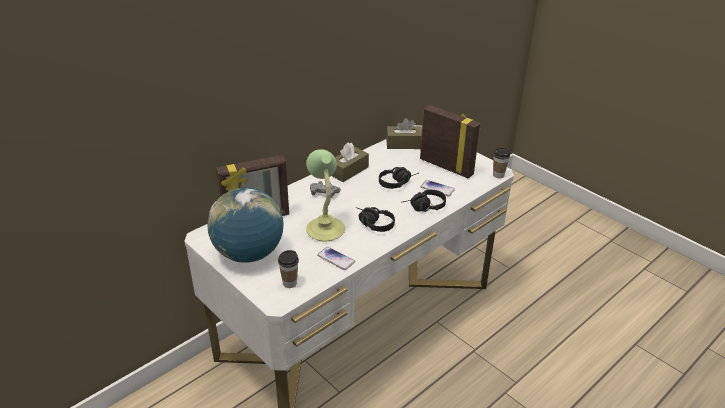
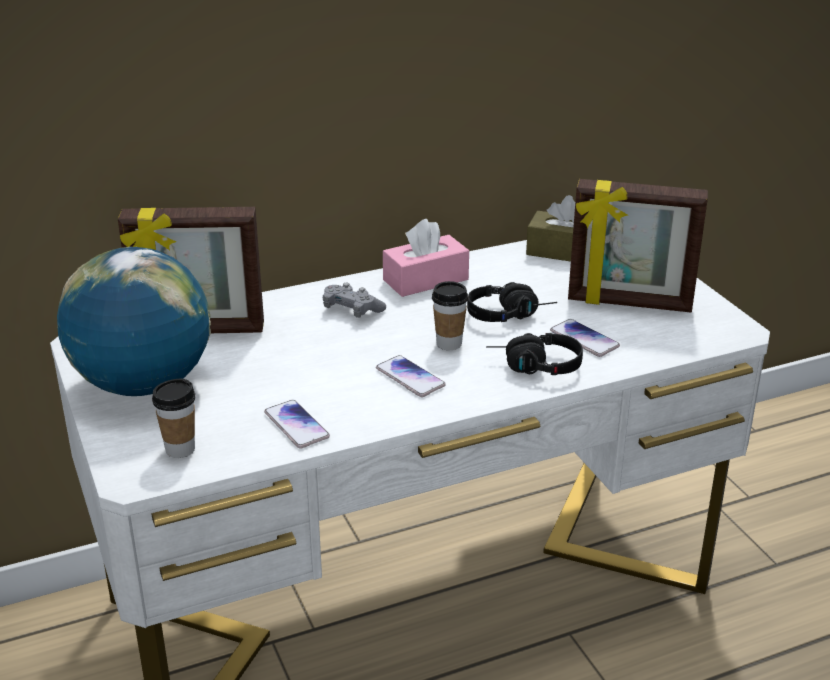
camera: 20 degrees right, 5 degrees down
(325, 229) = (313, 370): table lamp -> none
(348, 171) = (425, 280): brown tissue box -> pink tissue box
(372, 224) = (410, 377): black headphones -> phone
(446, 166) = (629, 303): picture frame -> picture frame turned 135 degrees clockwise
(498, 175) = (733, 336): cup -> cup (449, 343)

